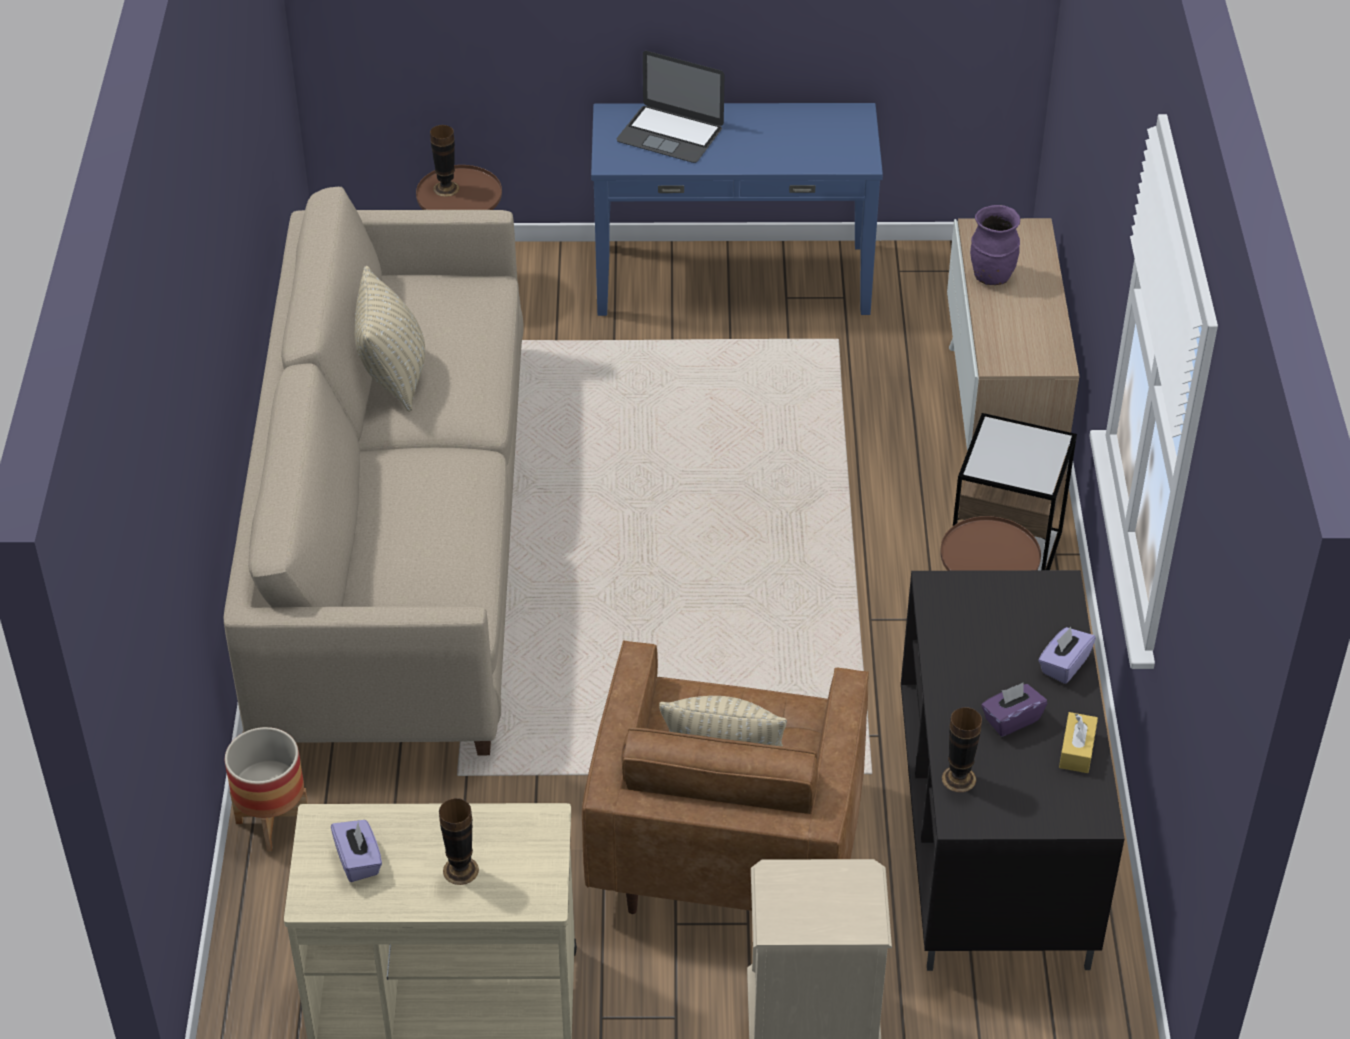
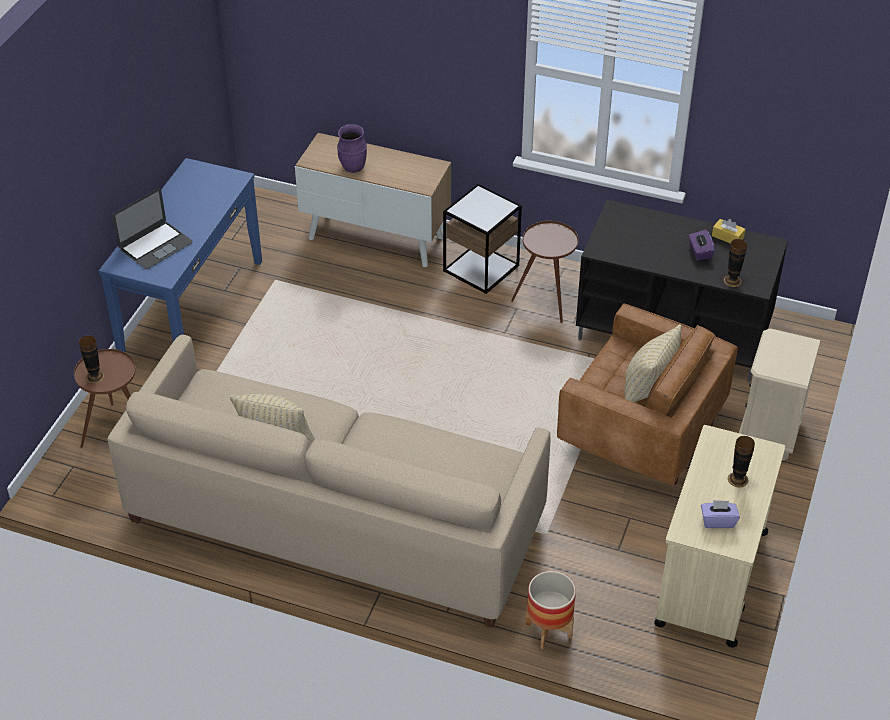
camera: 70 degrees left, 0 degrees up
(1064, 665) = (670, 224): purple tissue box -> none

